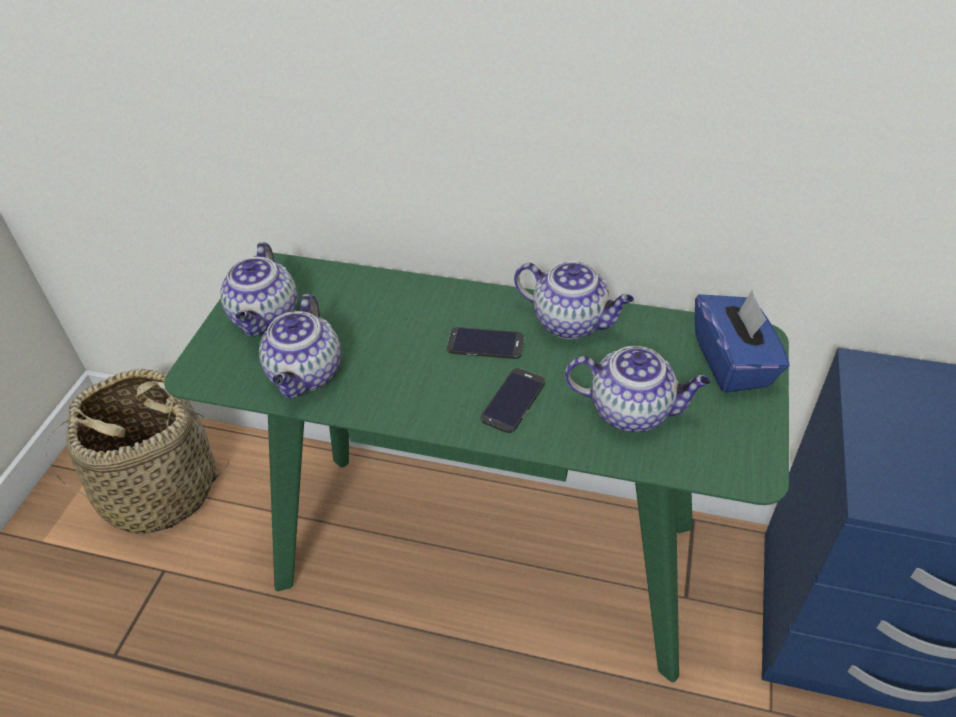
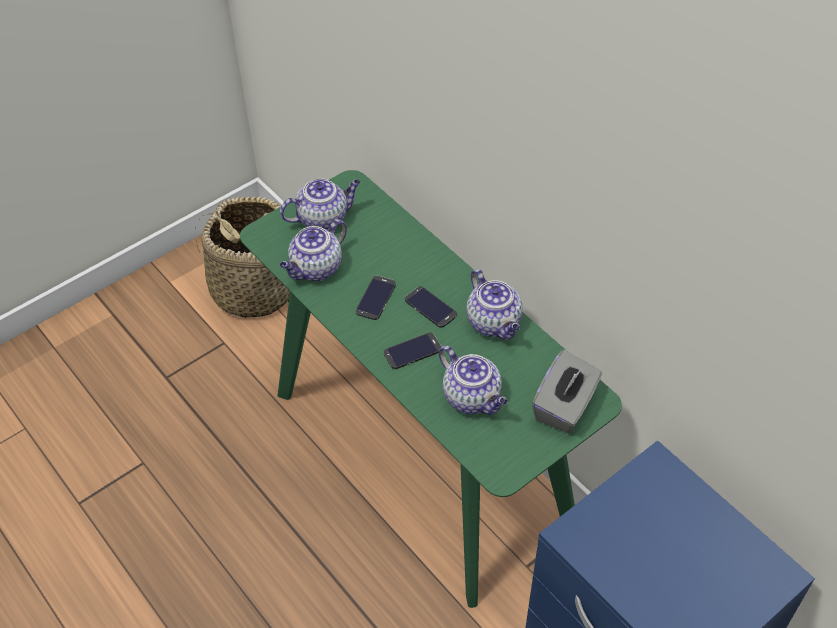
camera: 35 degrees right, 5 degrees up
(266, 318) = (323, 218): teapot -> teapot turned 150 degrees counterclockwise
(412, 368) = (376, 298): none -> phone
(733, 362) = (565, 406): blue tissue box -> grey tissue box

